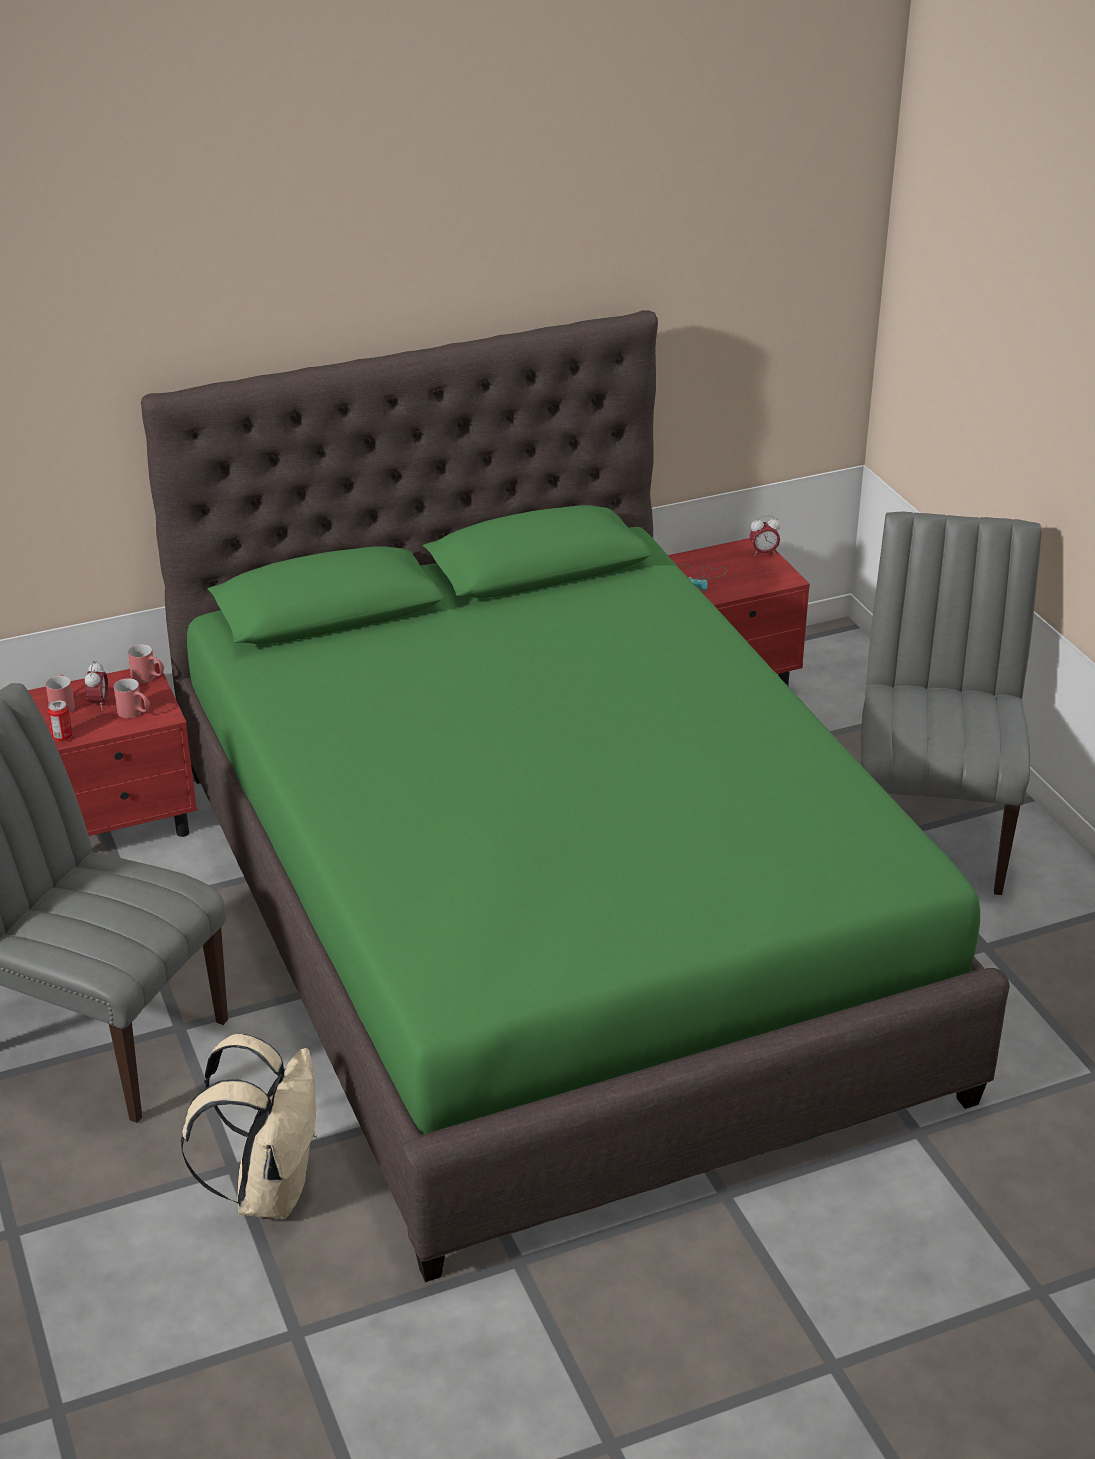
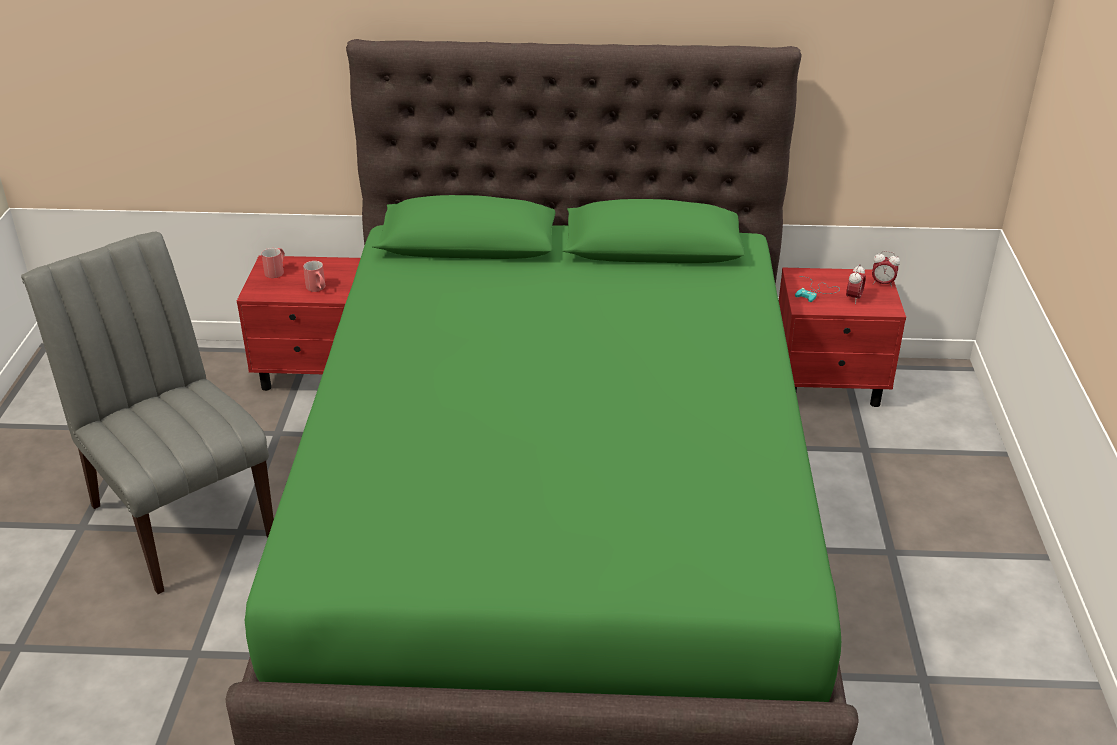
camera: 25 degrees right, 0 degrees up
(62, 737) = (257, 293): can -> none
(99, 703) = (300, 276): alarm clock -> alarm clock (853, 298)
(149, 678) = (347, 267): red mug -> none
(269, 1189) = (206, 680): beige backpack -> none
(929, 833) = (931, 560): grey chair -> none

